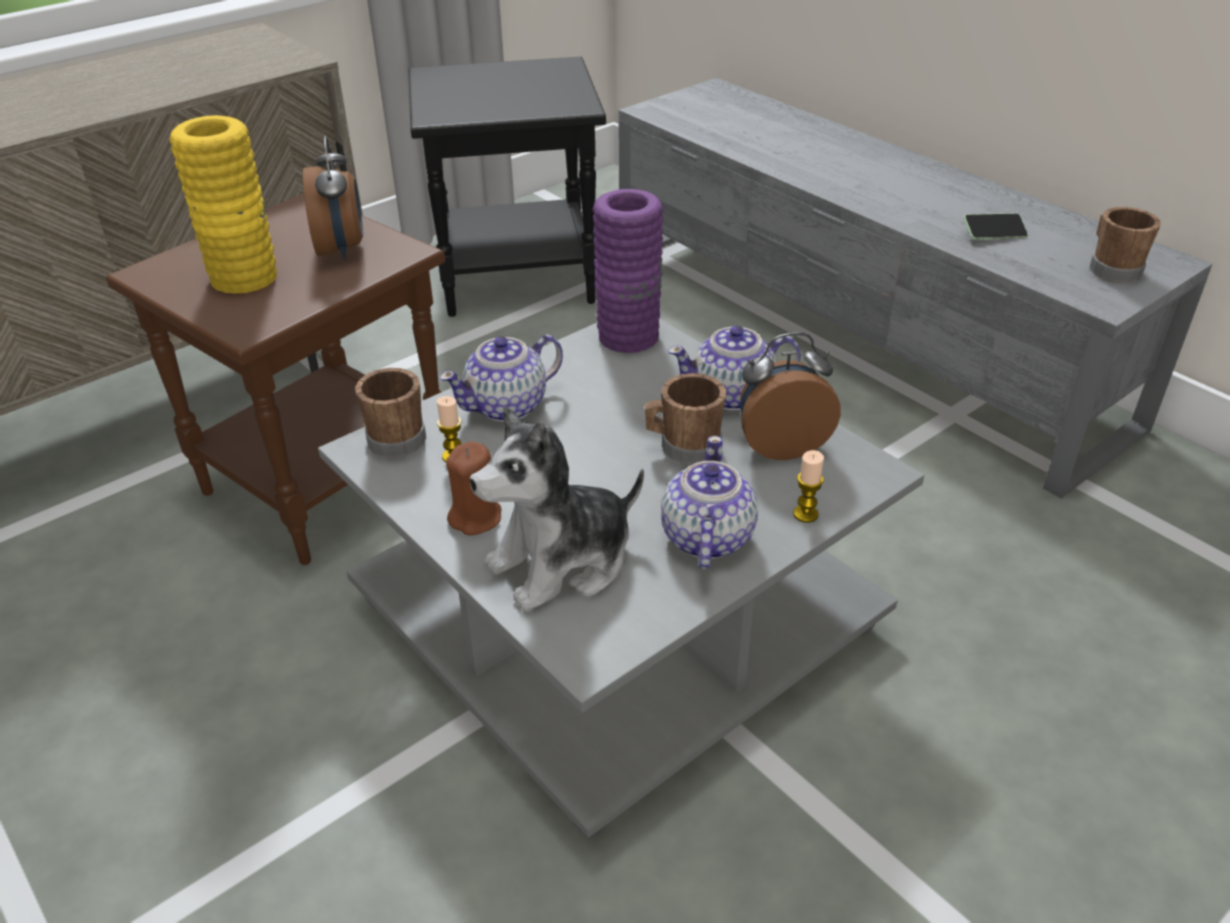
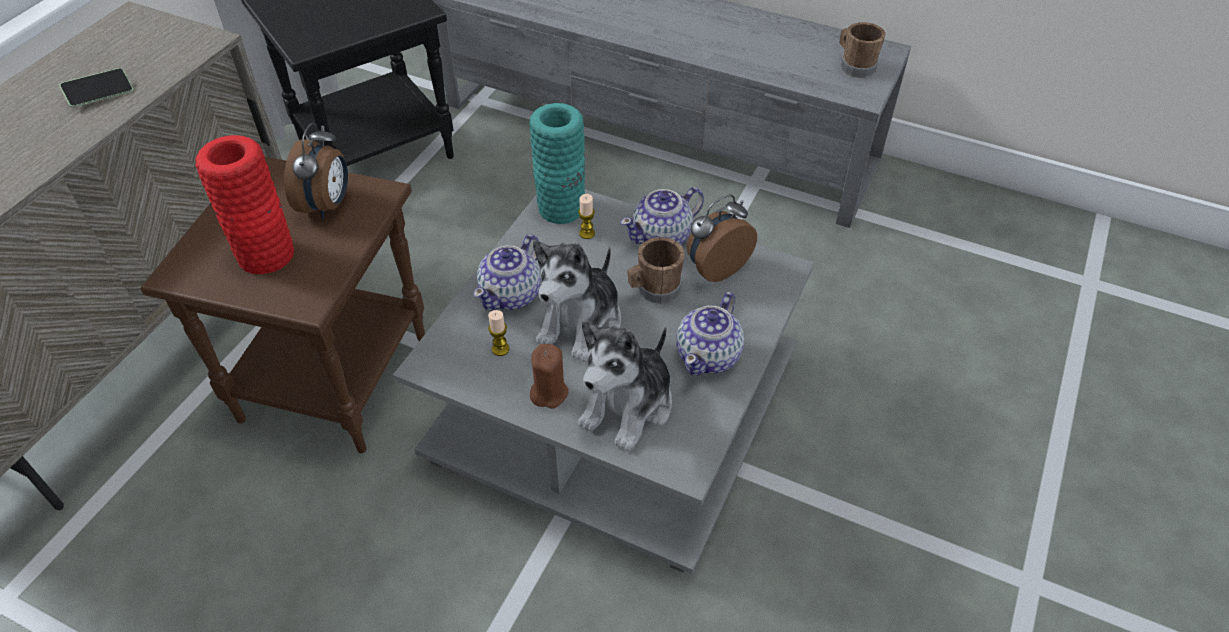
camera: 25 degrees left, 10 degrees up
(244, 277) = (266, 255): yellow vase -> red vase
(342, 249) = (327, 205): alarm clock -> alarm clock turned 45 degrees clockwise
(397, 436) = (447, 346): brown mug -> none
(568, 457) = (581, 323): none -> plush toy
(628, 336) = (561, 208): purple vase -> turquoise vase
(706, 538) = (709, 355): teapot -> teapot turned 135 degrees counterclockwise
(805, 514) = (759, 316): candle -> candle (587, 233)
(994, 235) = (768, 55): phone -> phone (100, 95)

